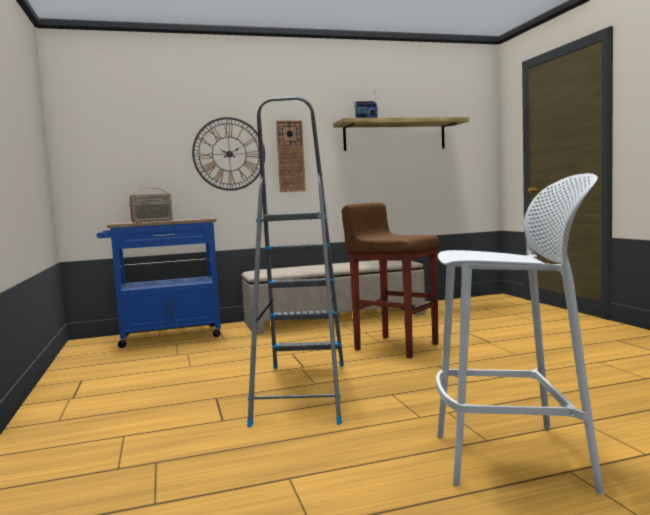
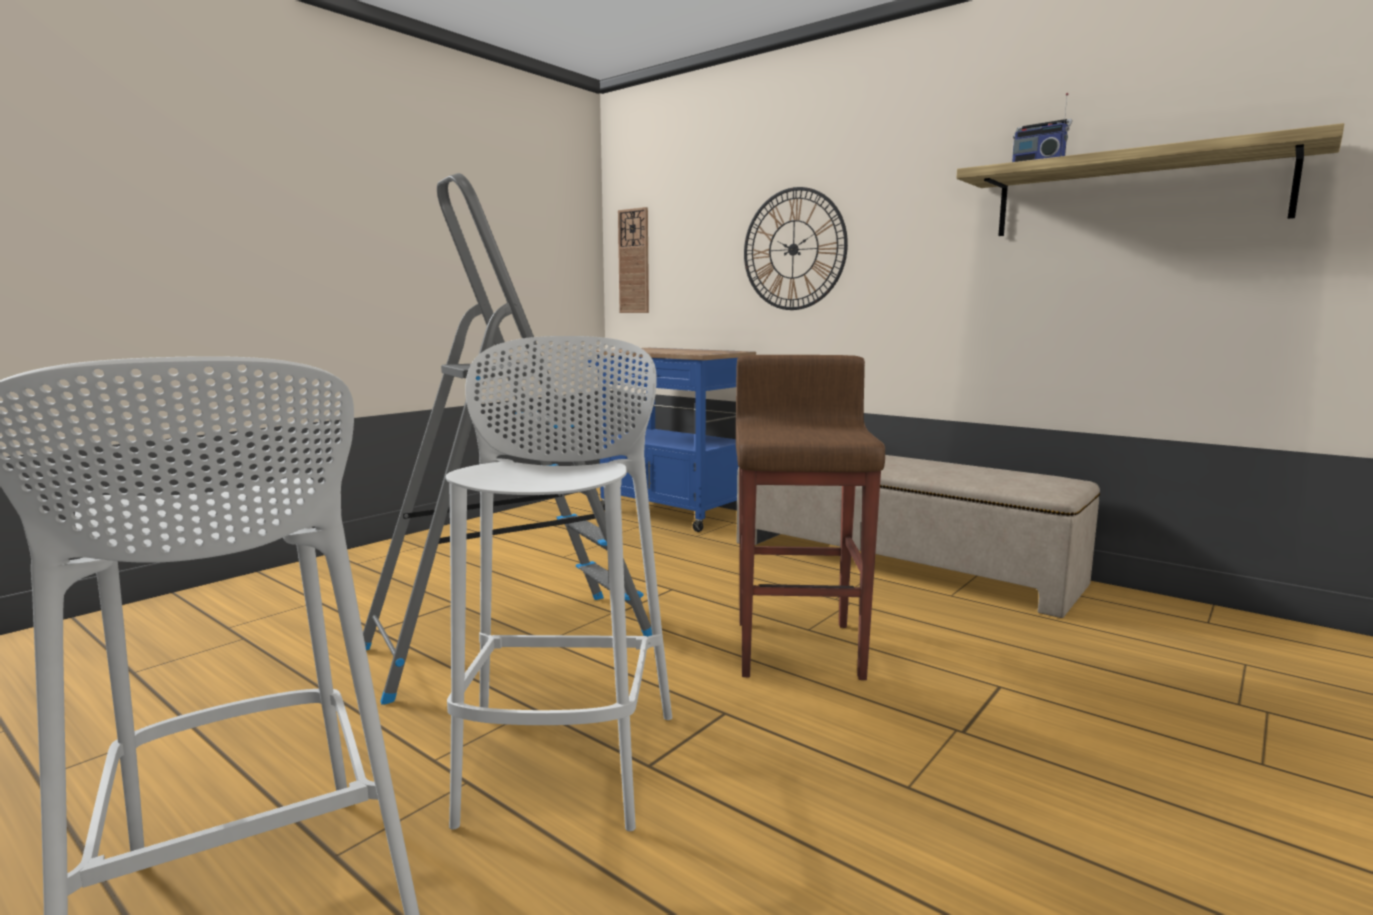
camera: 55 degrees right, 5 degrees up
(152, 221) = (653, 350): radio -> none
(290, 156) = (890, 250): wall clock -> wall clock (634, 261)
(449, 394) = (563, 761): none -> white stool

